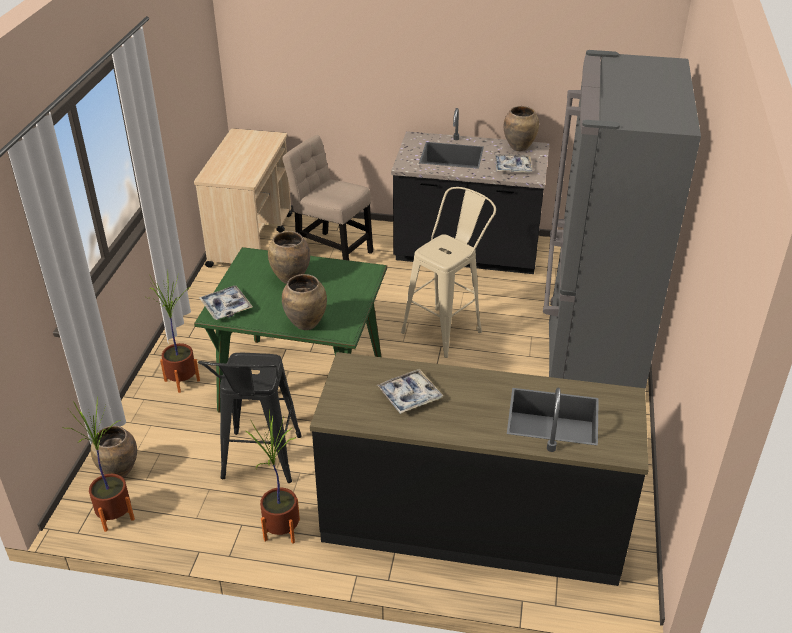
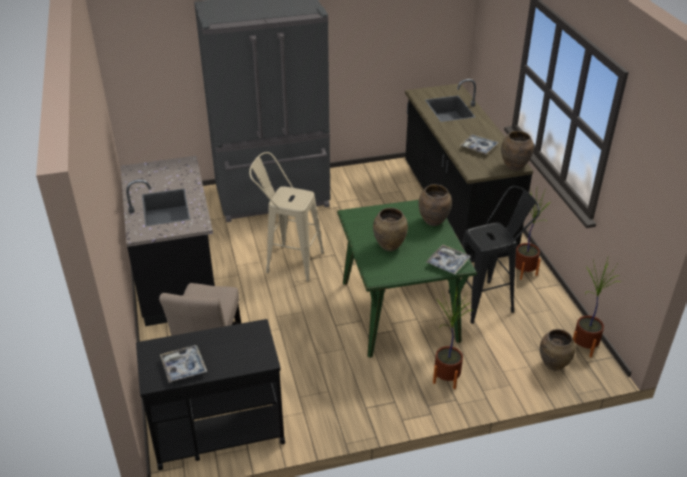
camera: 115 degrees left, 0 degrees up
(251, 239) = (217, 431): beige cart -> black cart
(512, 167) = (175, 173): tray -> tray (184, 367)
(519, 147) = (135, 177): brown vase -> brown vase (514, 166)

